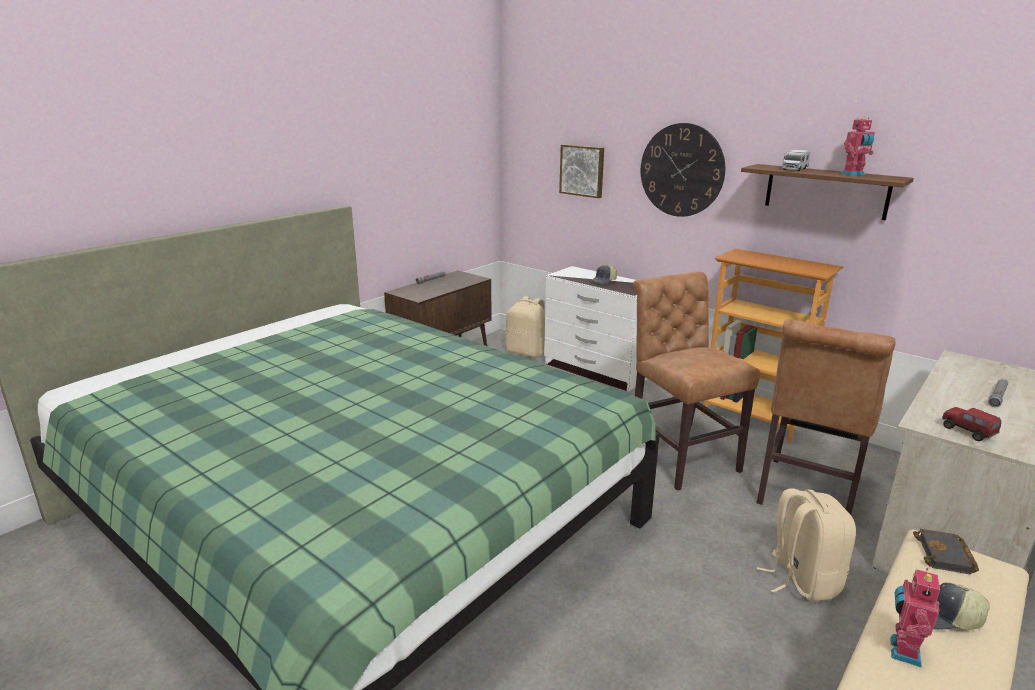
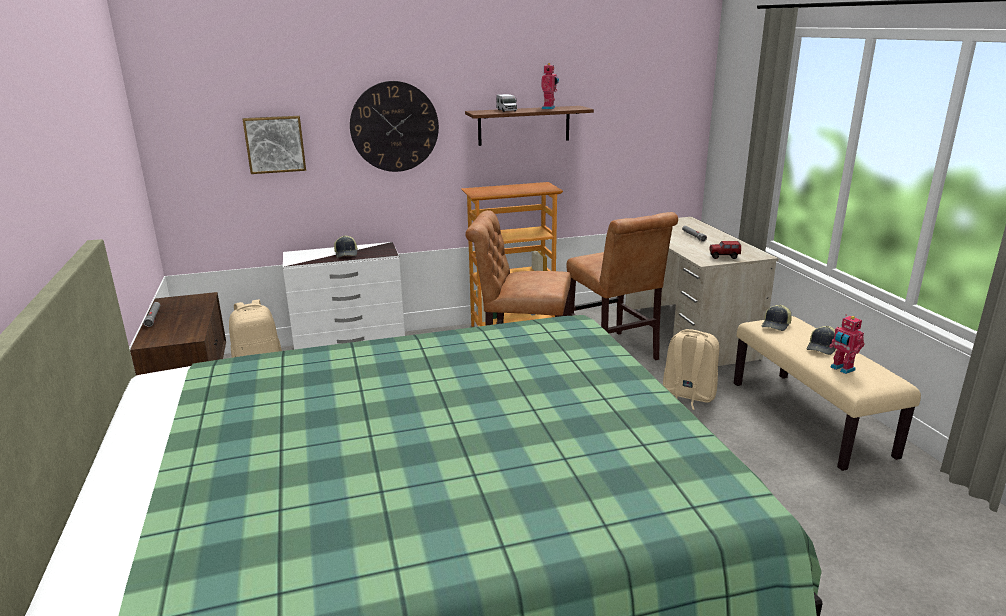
camera: 55 degrees left, 0 degrees up
(946, 556) = (776, 325): black book -> cap

